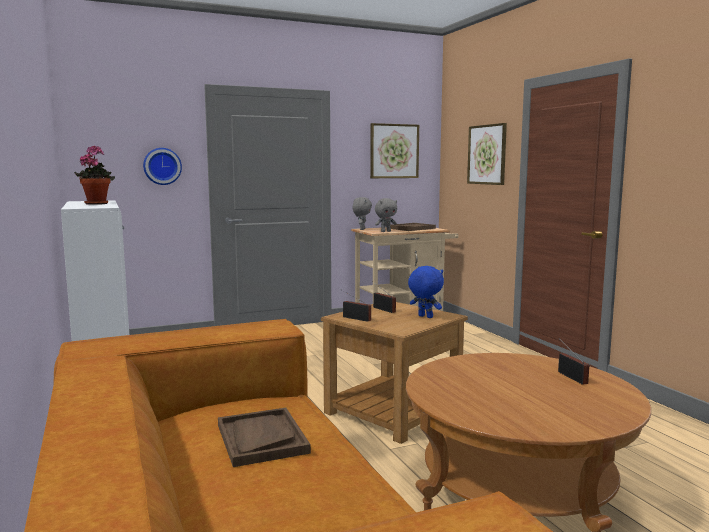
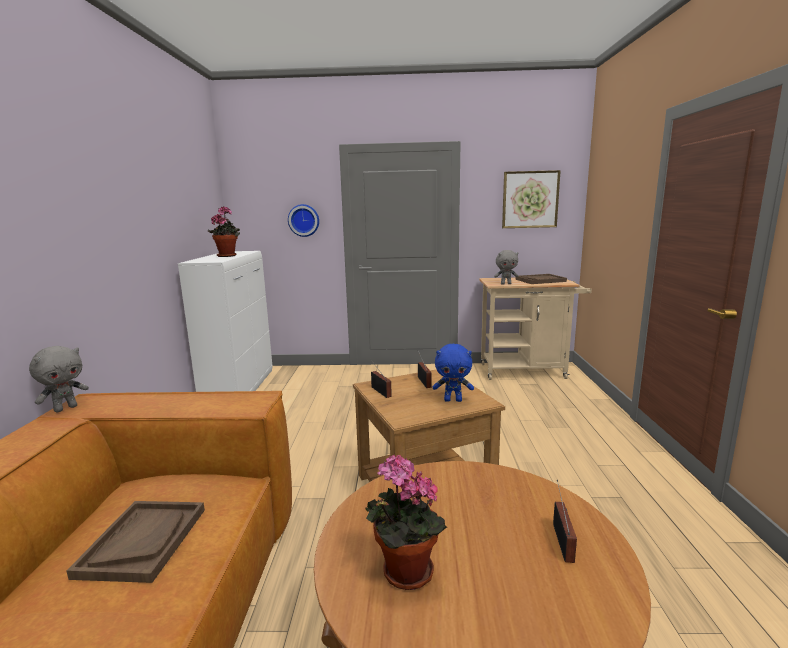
camera: 25 degrees right, 5 degrees up
(361, 229) = (487, 279): grey plush toy -> grey plush toy (66, 408)
(424, 317) = (453, 400): blue plush toy -> blue plush toy turned 120 degrees clockwise
(487, 154) = (624, 202): picture -> none
(497, 406) = (403, 573): none -> potted plant

